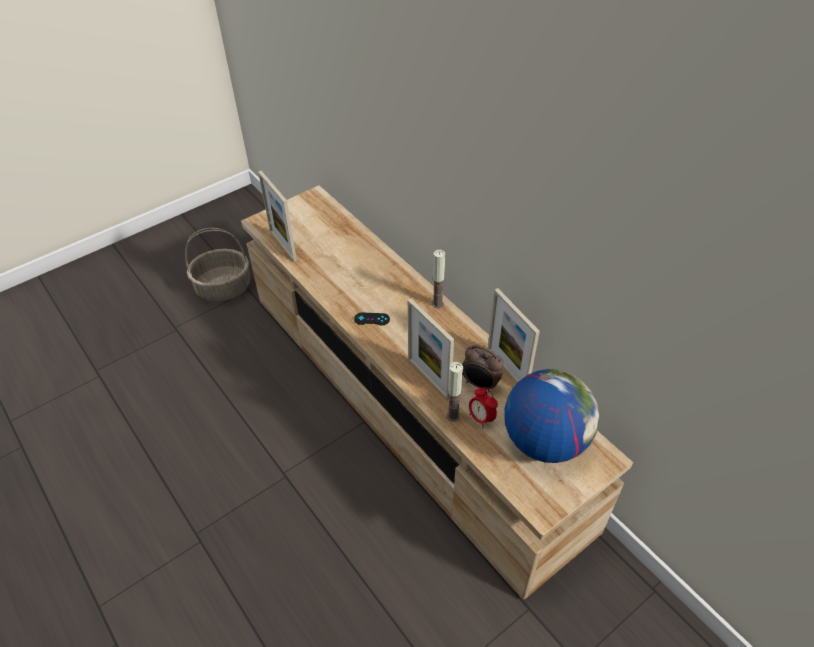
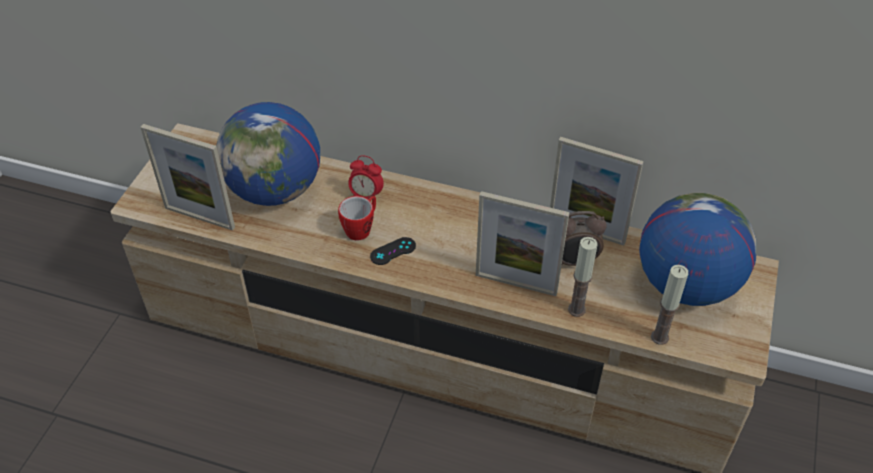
camera: 35 degrees left, 0 degrees up
(224, 287) = (80, 326): basket -> none
(337, 249) = (275, 190): none -> globe
(366, 296) = (361, 228): none -> mug
(437, 304) = (451, 198): candle -> candle (659, 337)
(481, 418) = (606, 296): alarm clock -> alarm clock (366, 196)

